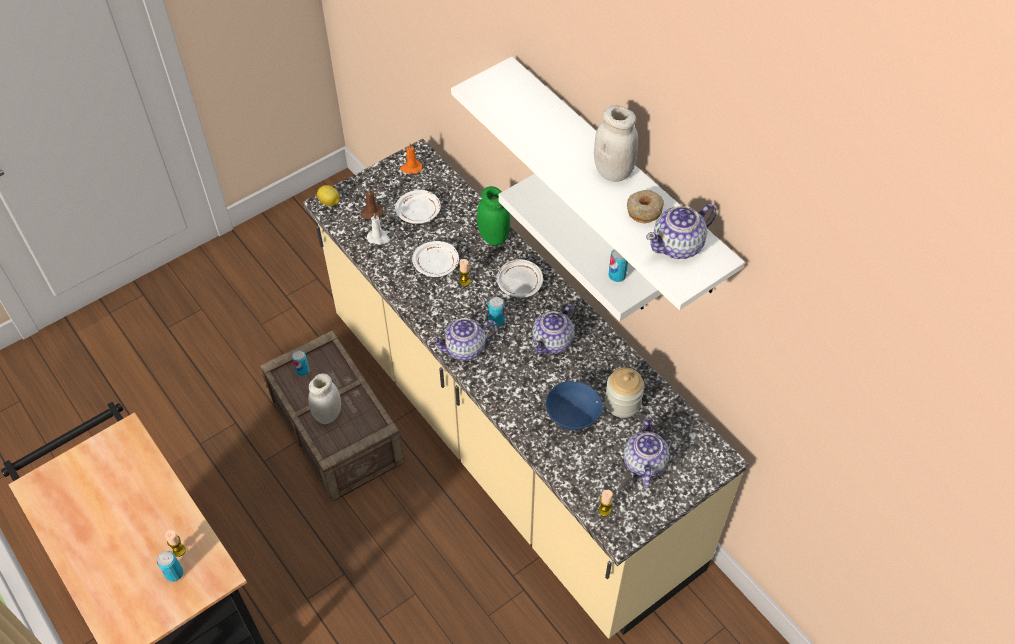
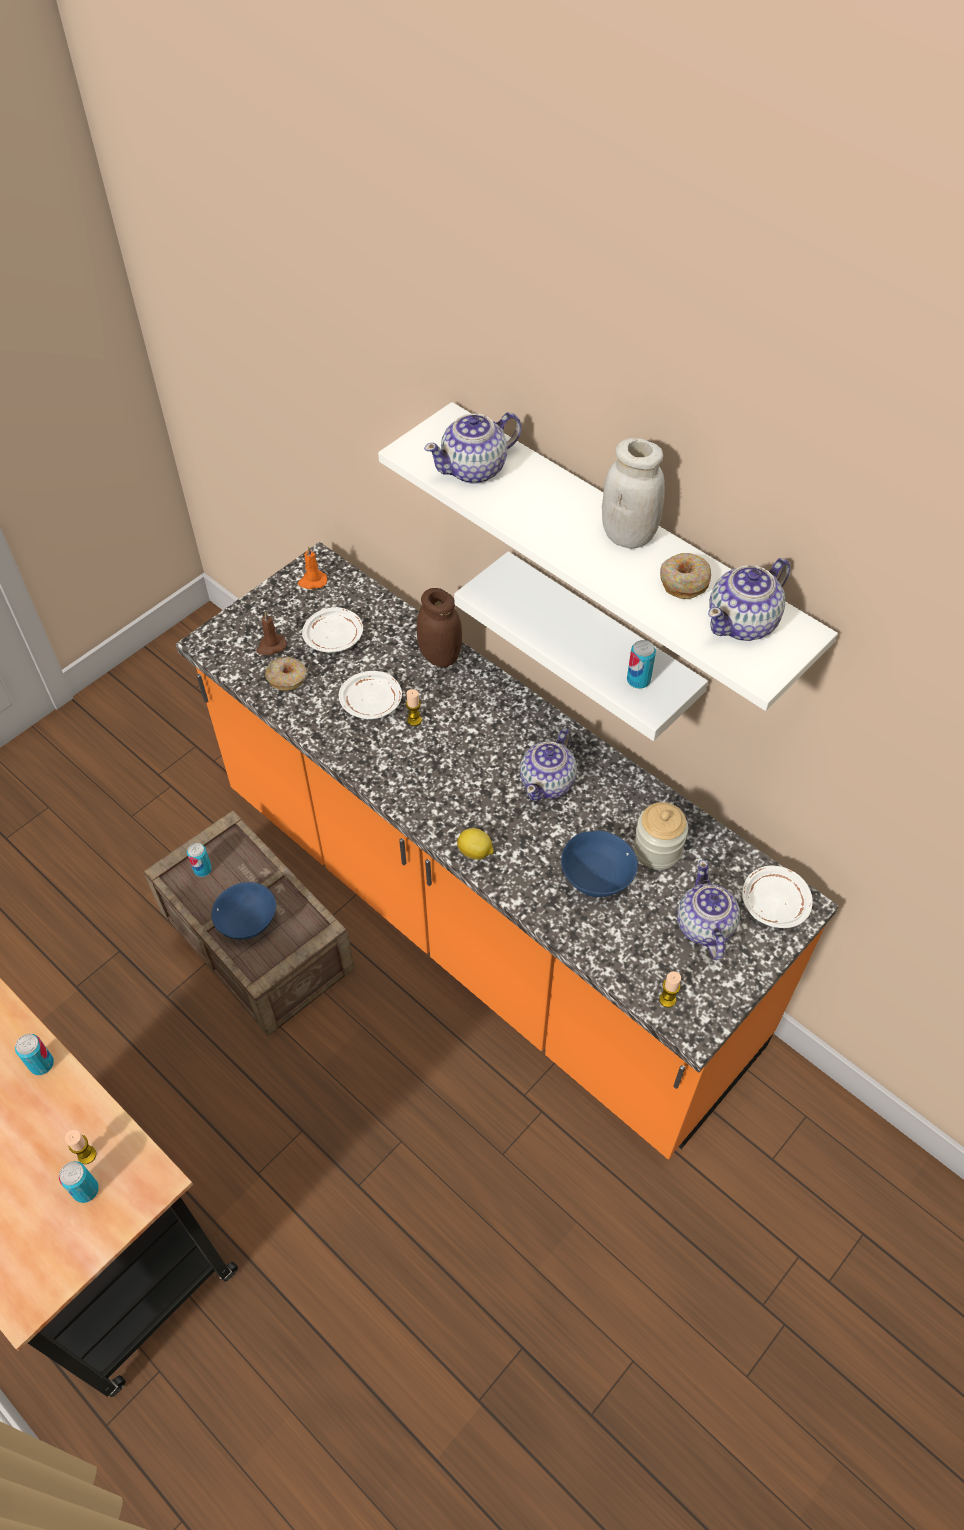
camera: 10 degrees left, 0 degrees up
(328, 414) = (248, 922): white jar -> blue bowl
(329, 202) = (212, 640): lemon -> lemon (475, 852)
(378, 238) = (287, 678): white candle -> donut
(465, 348) = (434, 808): teapot -> teapot (475, 469)
(493, 237) = (440, 656): green jar -> brown jar
(496, 321) = (467, 766): can -> can (41, 1064)
(507, 441) = (481, 920): beige counter -> orange counter
(519, 283) = (487, 712): white plate -> white plate (773, 903)

